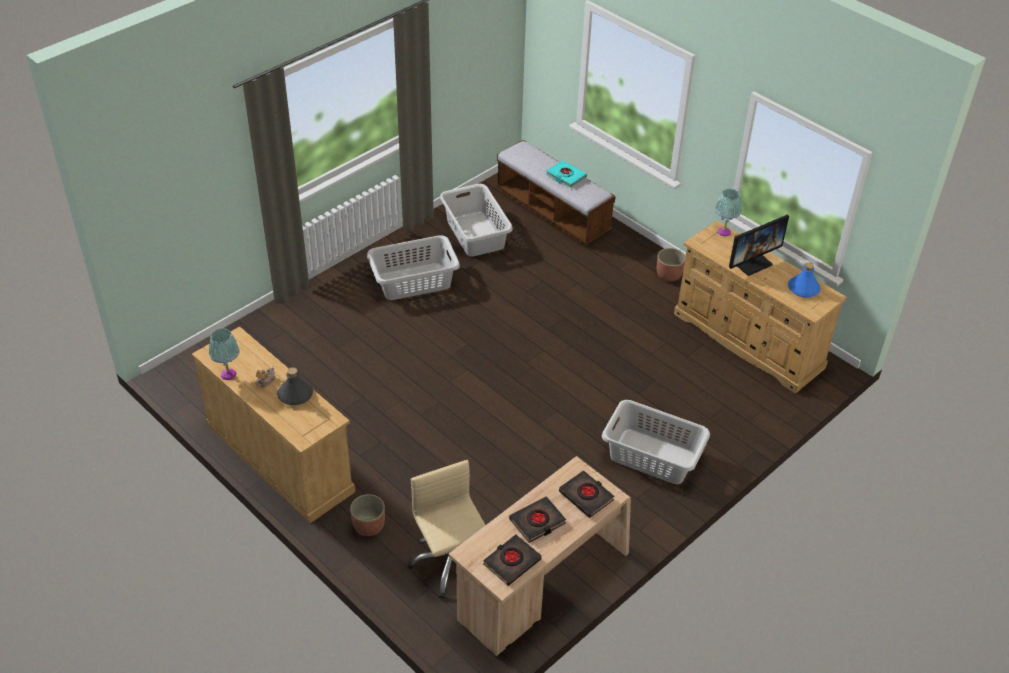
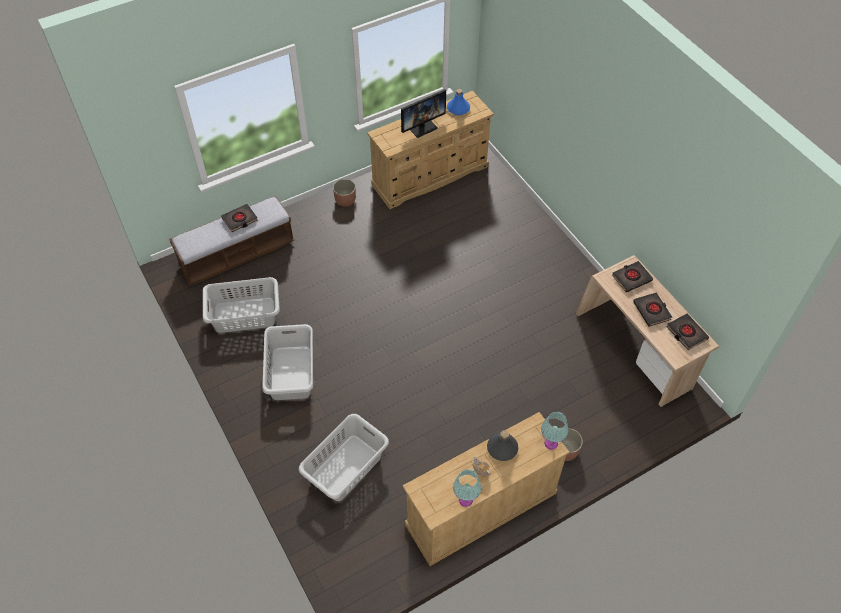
camera: 75 degrees left, 10 degrees up
(450, 563) = (608, 402): beige office chair -> none
(566, 176) = (240, 219): turquoise book -> black book
(652, 456) = (529, 259): grey laundry basket -> grey laundry basket (345, 467)
(724, 232) = (383, 132): turquoise table lamp -> turquoise table lamp (551, 443)
(751, 262) = (422, 126): monitor -> monitor turned 75 degrees clockwise

